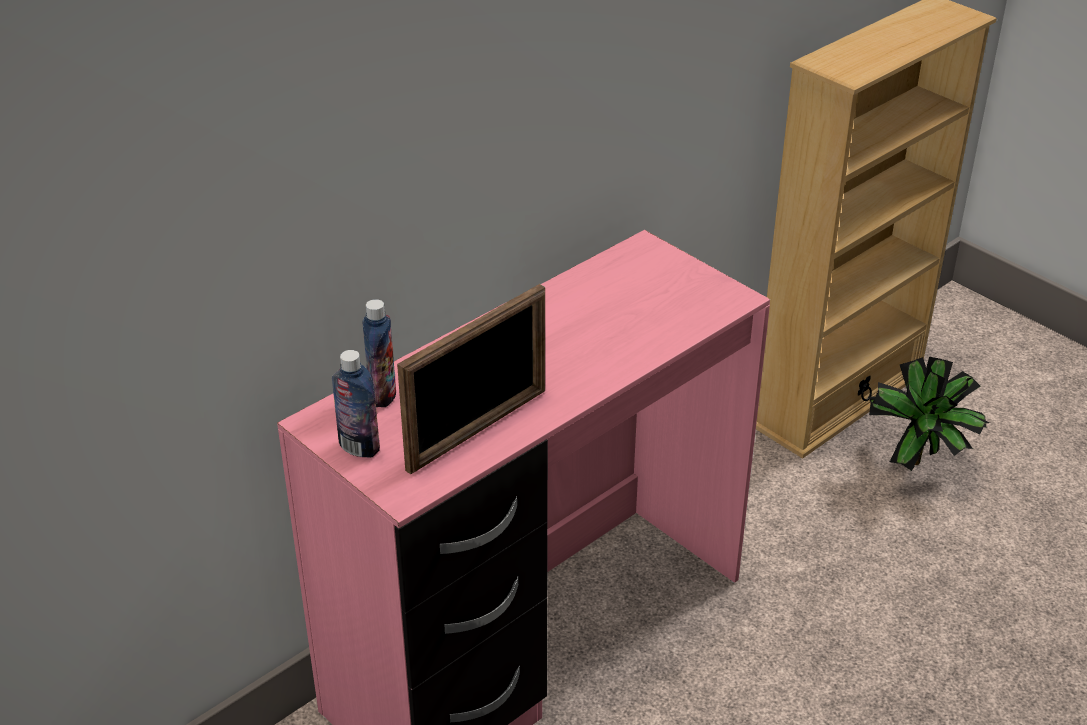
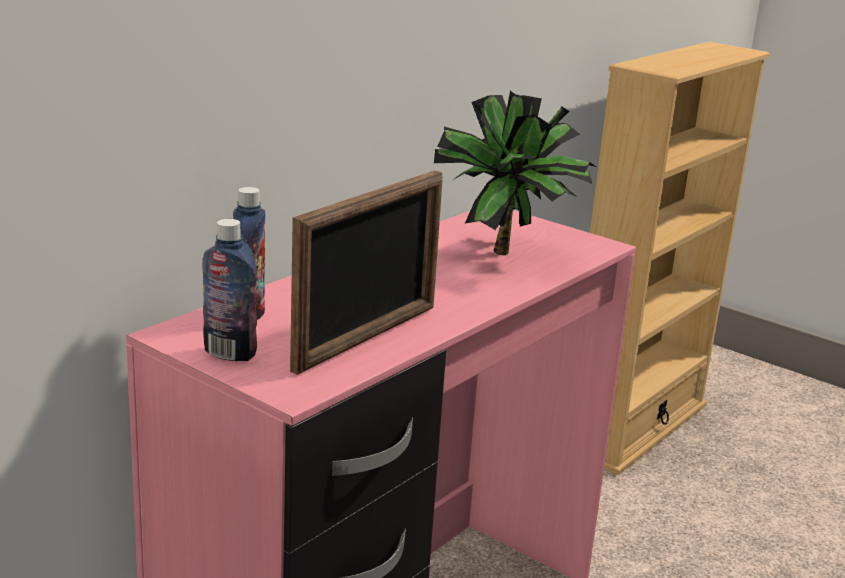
camera: 10 degrees left, 15 degrees down
(920, 467) = (728, 479): potted plant -> potted plant (508, 256)

